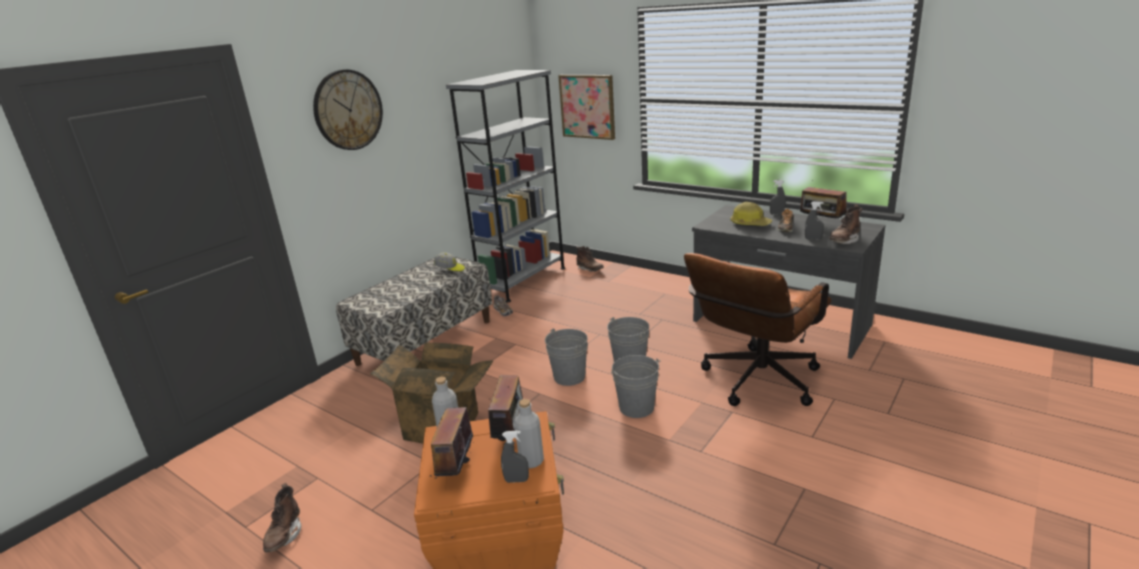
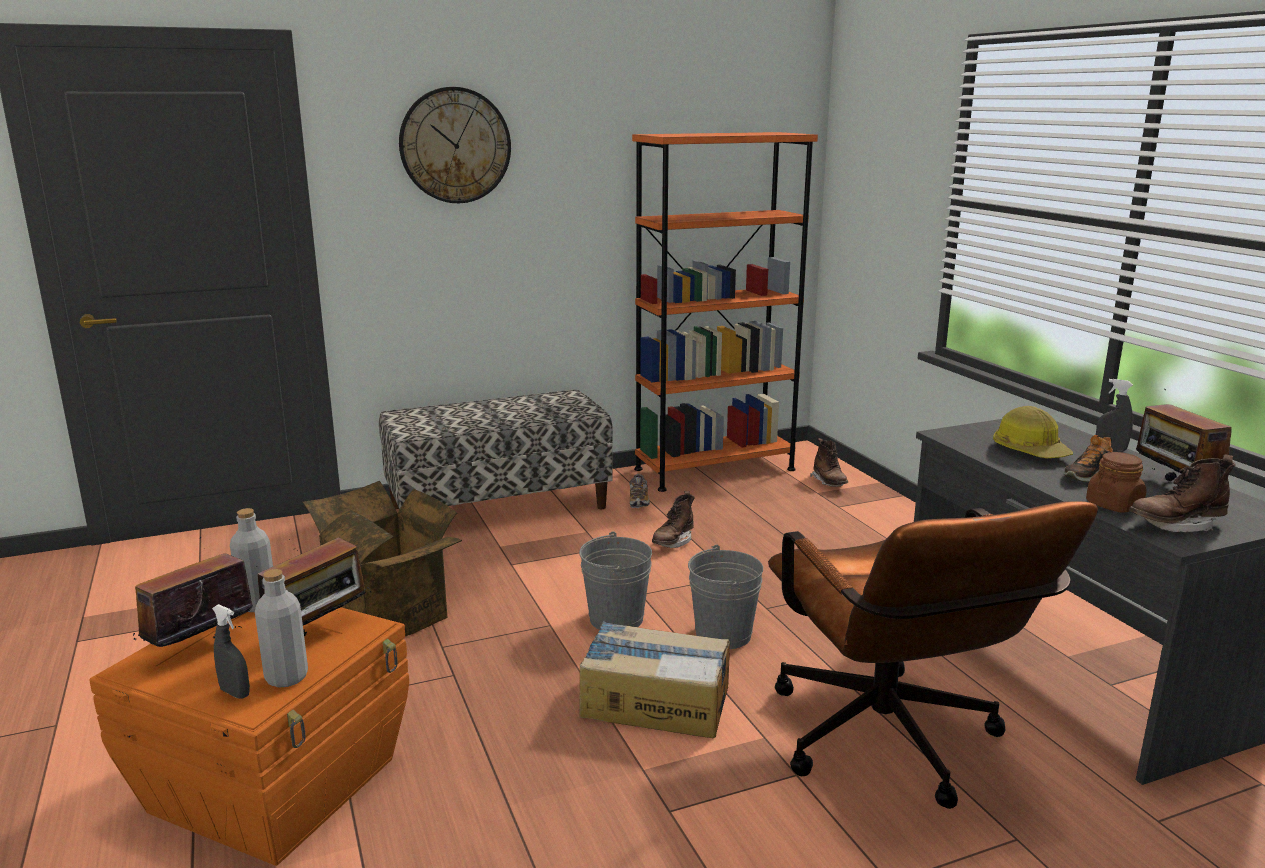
camera: 30 degrees right, 5 degrees down
(284, 536) = (92, 668): brown boot -> brown boot (673, 542)
(450, 269) = (558, 409): cap -> none
(523, 281) = (714, 469): grey bookcase -> orange bookcase
(587, 106) = (881, 205): picture -> none
(636, 407) = (654, 701): grey bucket -> cardboard box
(755, 383) = (892, 747): brown office chair -> brown office chair turned 90 degrees counterclockwise
(813, 239) = (1114, 505): grey spray bottle -> brown jar

